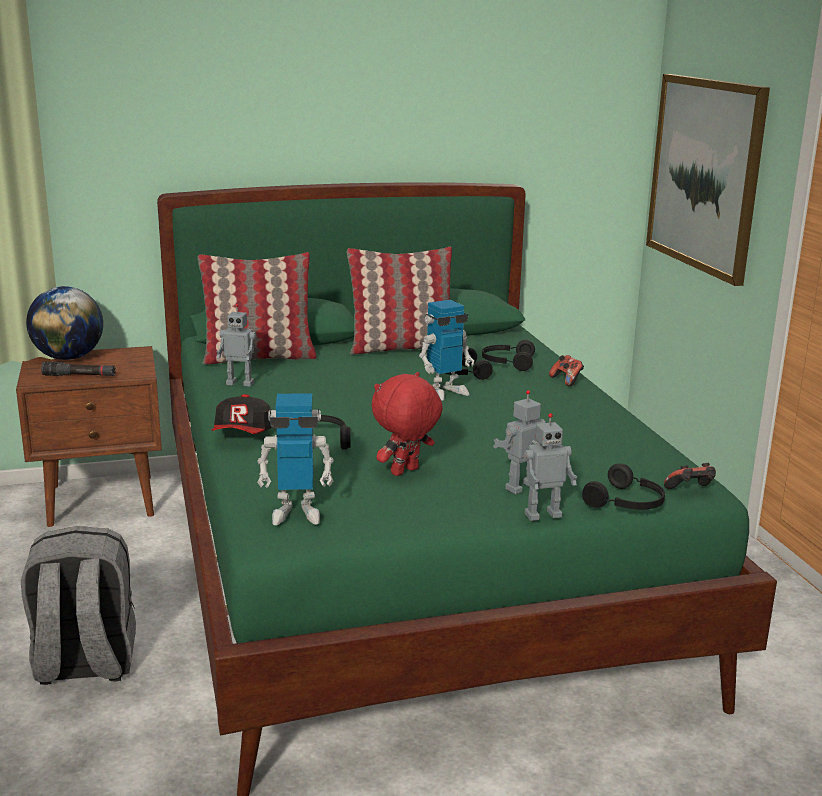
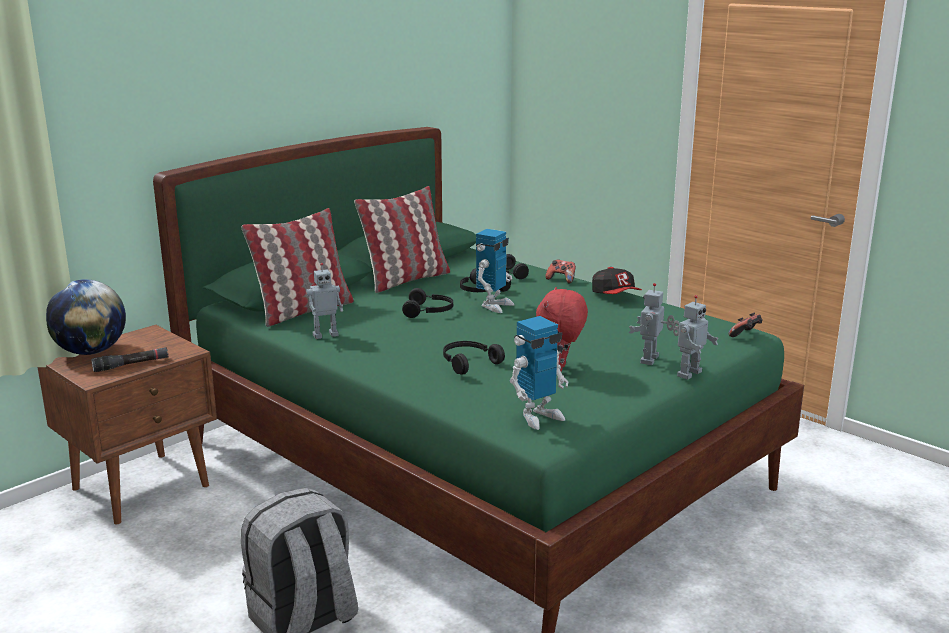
camera: 30 degrees left, 0 degrees up
(242, 435) = (398, 373): cap -> cap (615, 296)
(627, 503) = (724, 352): black headphones -> black headphones (429, 311)
(705, 174) = (579, 103): picture -> none

